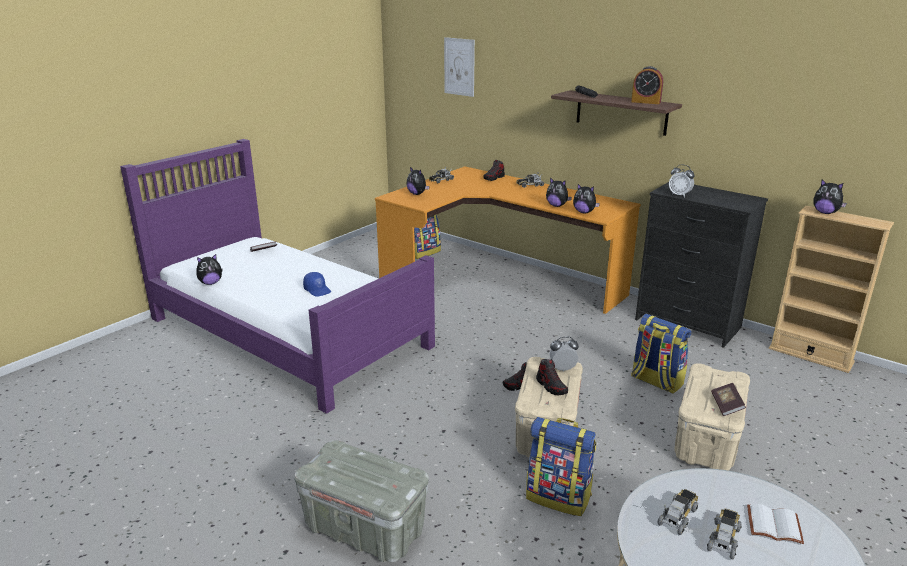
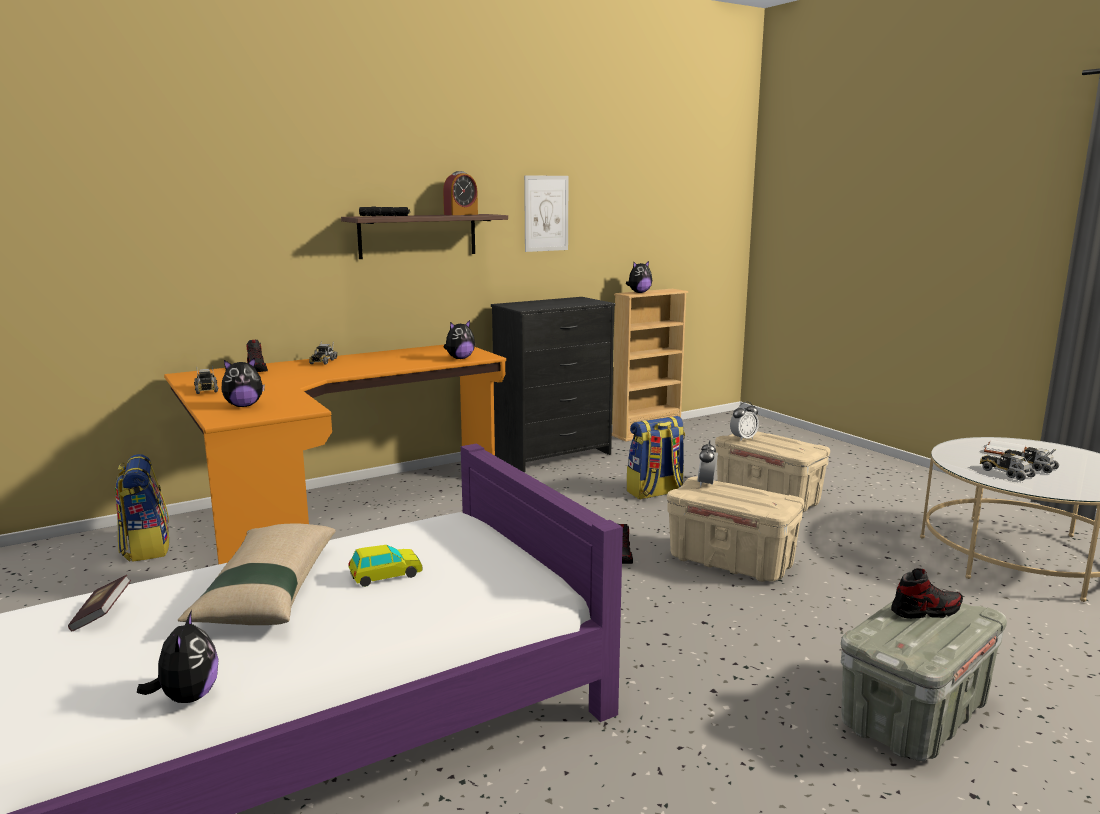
camera: 70 degrees left, 10 degrees down
(294, 271) = (267, 590): none -> beige pillow
(318, 290) = (386, 575): blue cap -> toy car
(459, 67) = (120, 203): picture -> picture (546, 213)
(551, 386) = (743, 495): shoe -> shoe (925, 611)
(557, 206) = (420, 363): plush toy -> none
(559, 497) = (848, 580): backpack -> none
(679, 195) = (542, 307): alarm clock -> alarm clock (743, 438)
(726, 406) = (797, 443): book -> none

